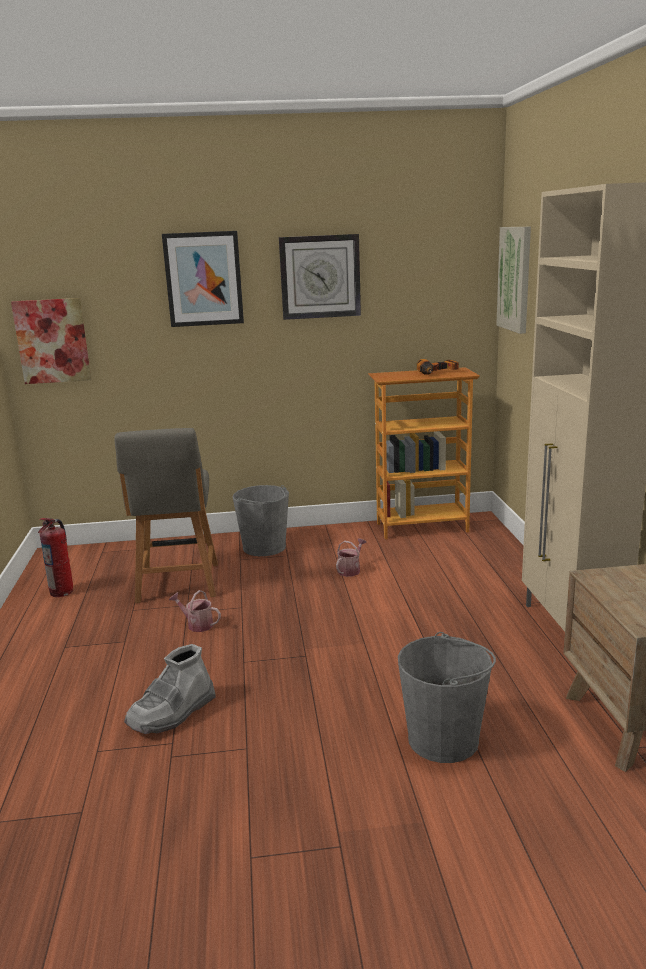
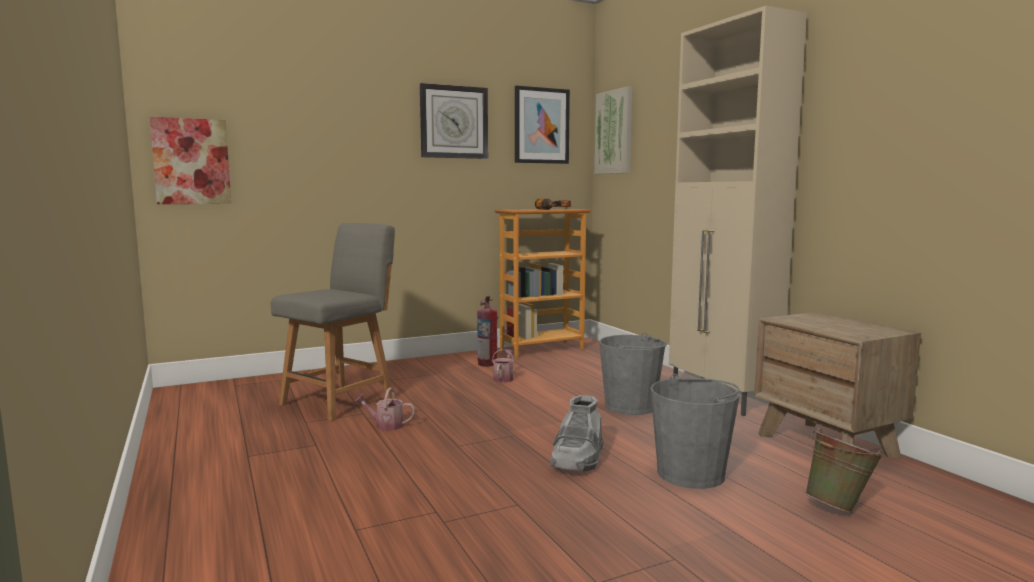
camera: 20 degrees left, 10 degrees down
(62, 591) = (211, 416): fire extinguisher -> fire extinguisher (487, 364)
(172, 713) = (416, 490): grey boot -> grey boot (577, 459)
(178, 584) = (340, 400): grey chair -> grey chair turned 120 degrees counterclockwise
(203, 279) = (350, 114): picture -> picture (541, 126)
(264, 547) = (408, 370): grey bucket -> grey bucket (630, 406)
(568, 817) = (839, 507): none -> green bucket

